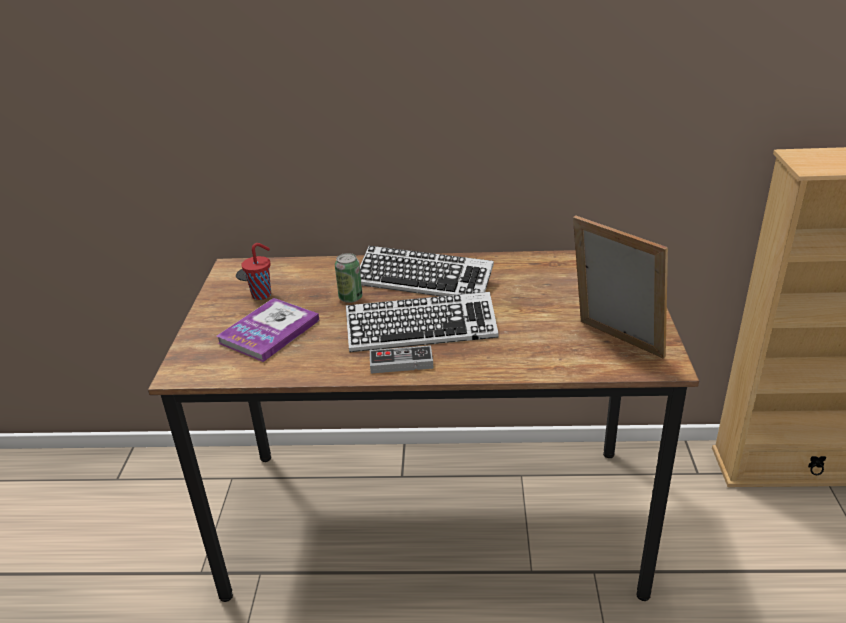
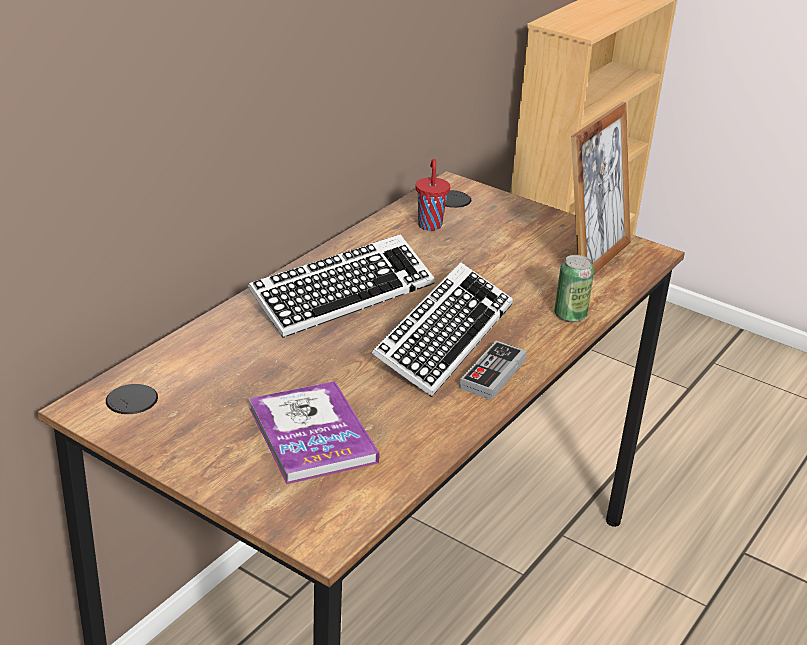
camera: 60 degrees left, 0 degrees up
(262, 294) = (209, 408): red cup -> red cup (429, 225)
(350, 298) = (312, 352): can -> can (570, 315)
(614, 344) = (592, 258): picture frame -> picture frame turned 135 degrees clockwise

